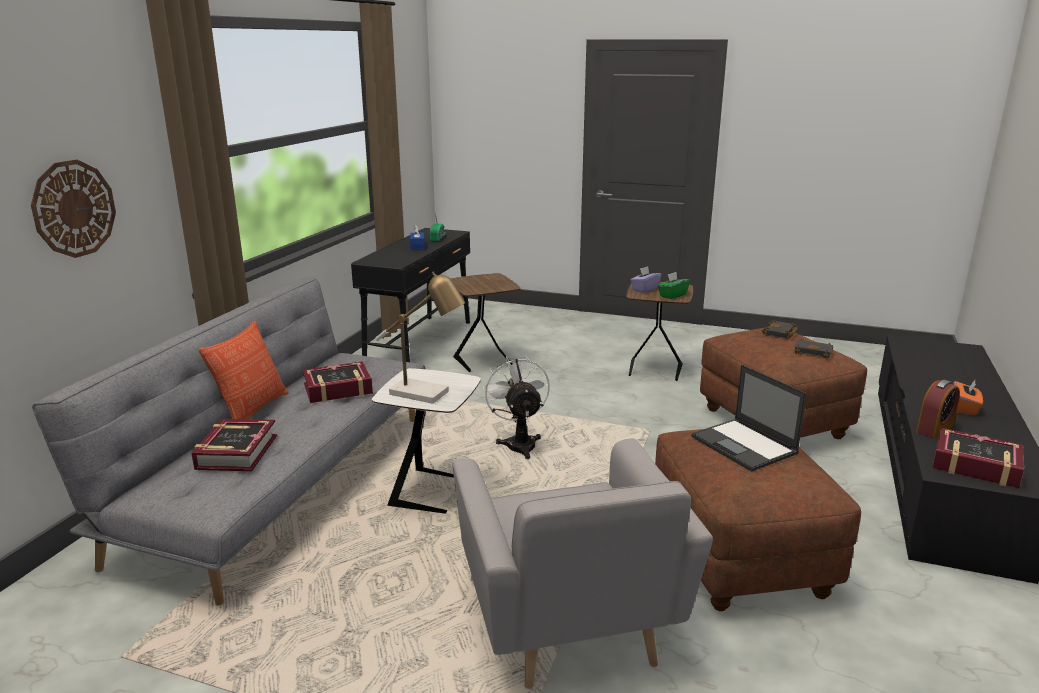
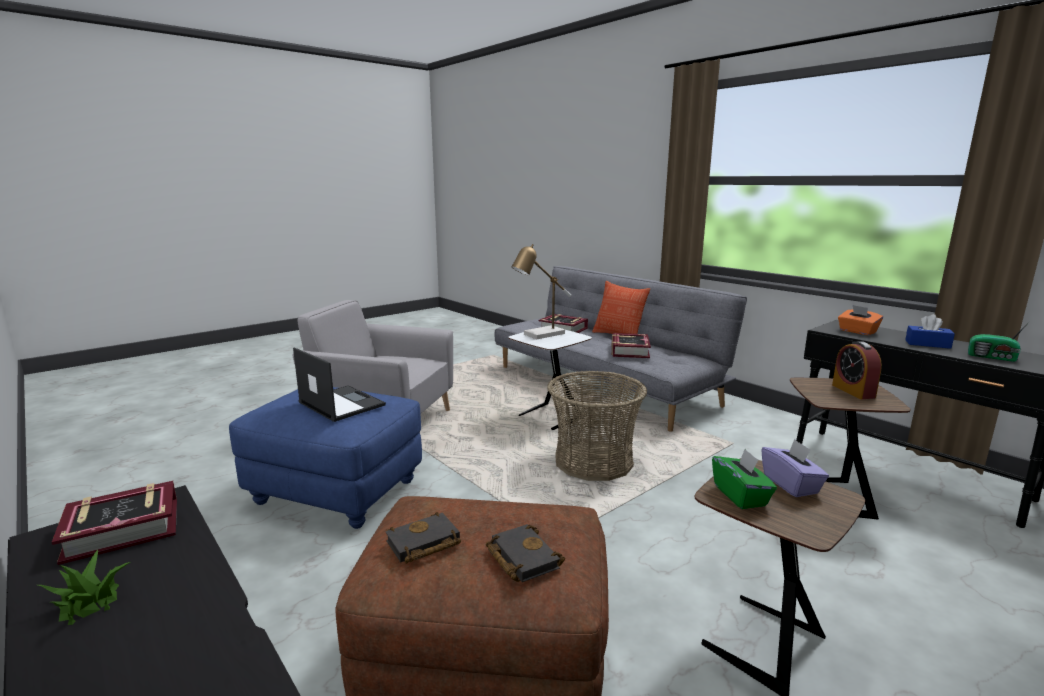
camera: 120 degrees right, 5 degrees down
(74, 208) = (624, 195): wall clock -> none
(519, 443) = (593, 462): white fan -> basket
(740, 558) = (335, 491): brown ottoman -> blue ottoman
(745, 445) = (340, 403): laptop -> laptop turned 45 degrees clockwise
(934, 429) = (182, 559): alarm clock -> alarm clock (853, 391)
(964, 408) = (131, 642): orange tissue box -> orange tissue box (857, 331)
(991, 433) = (88, 601): none -> potted plant

